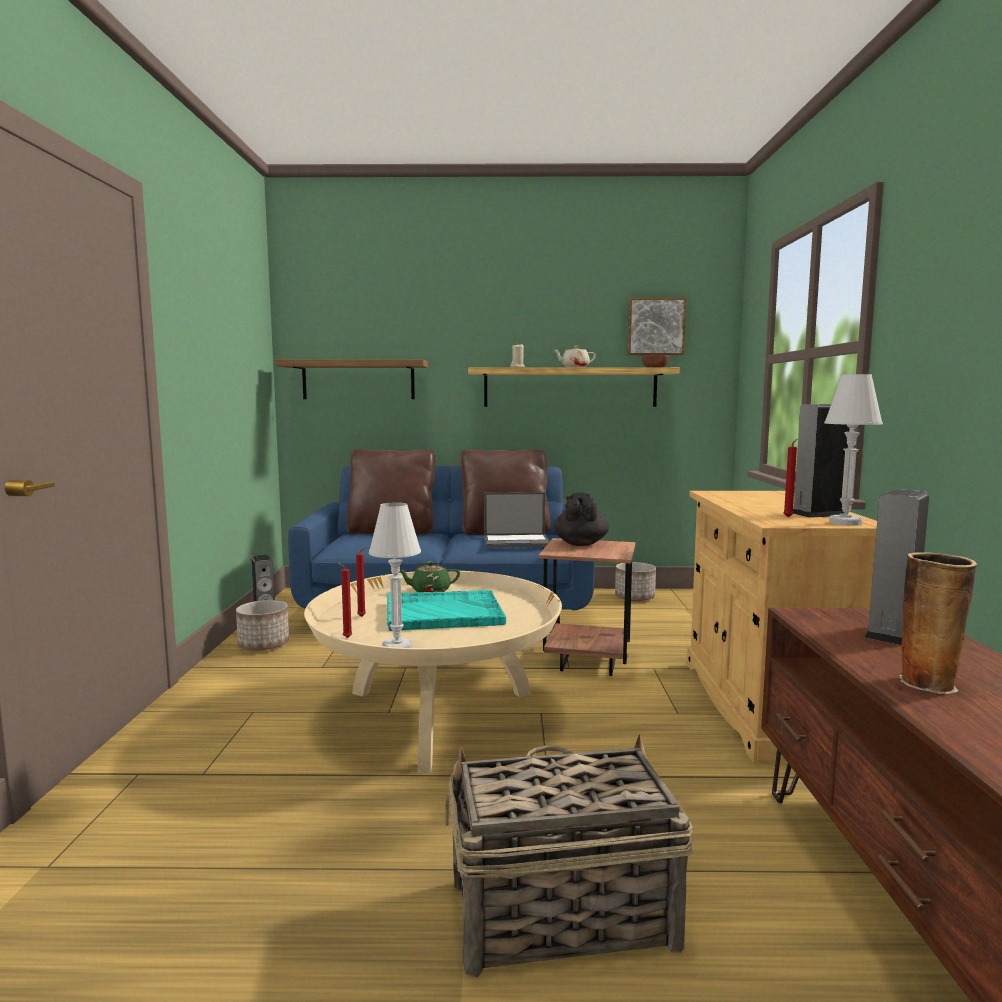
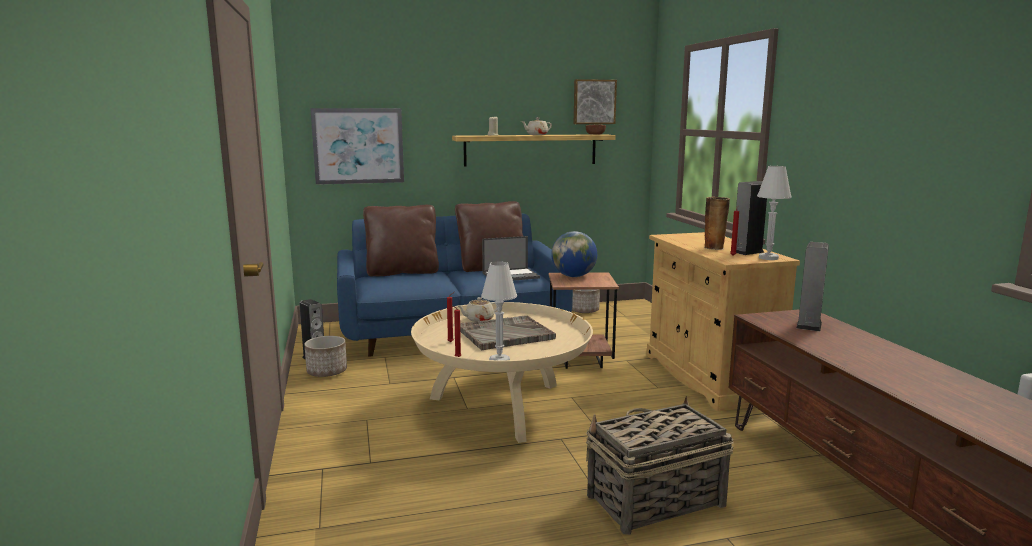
camera: 15 degrees left, 5 degrees up
(358, 380) = (358, 146): shelf -> picture
(429, 591) = (479, 319): green teapot -> beige teapot
(442, 613) = (504, 334): turquoise tray -> grey tray
(580, 544) = (573, 276): black teapot -> globe
(929, 683) = (840, 350): vase -> vase (714, 248)

